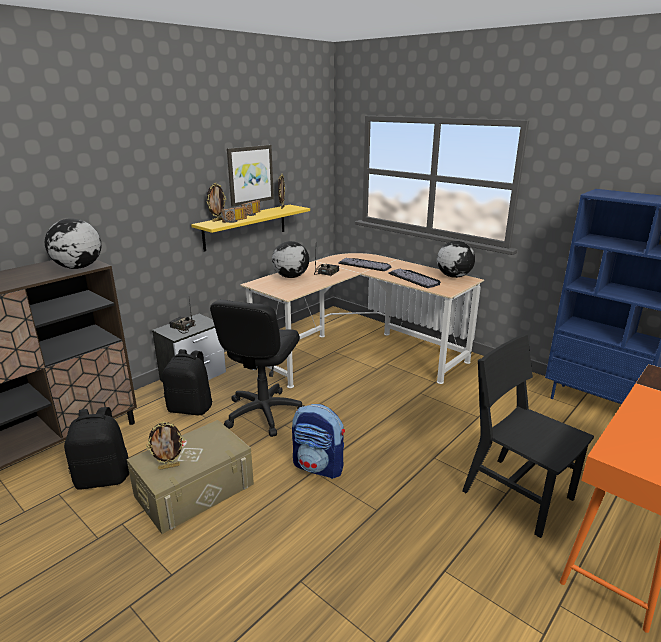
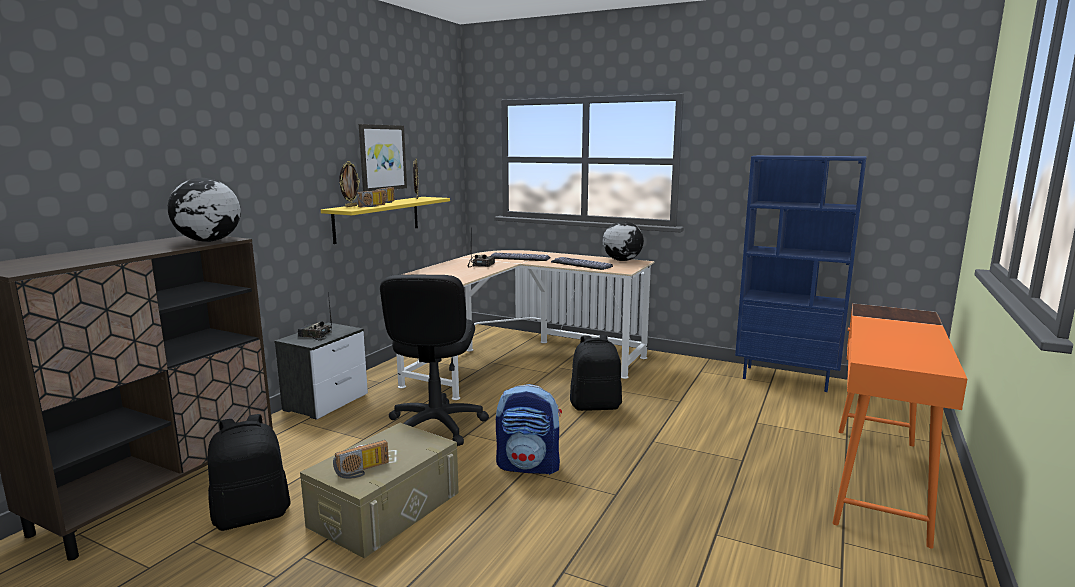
camera: 15 degrees left, 10 degrees down
(169, 466) = (362, 471): picture frame -> radio
(191, 408) = (339, 432): black backpack -> black backpack (595, 406)
(290, 277) = (442, 270): globe -> none
(517, 494) = (754, 460): black chair -> none

